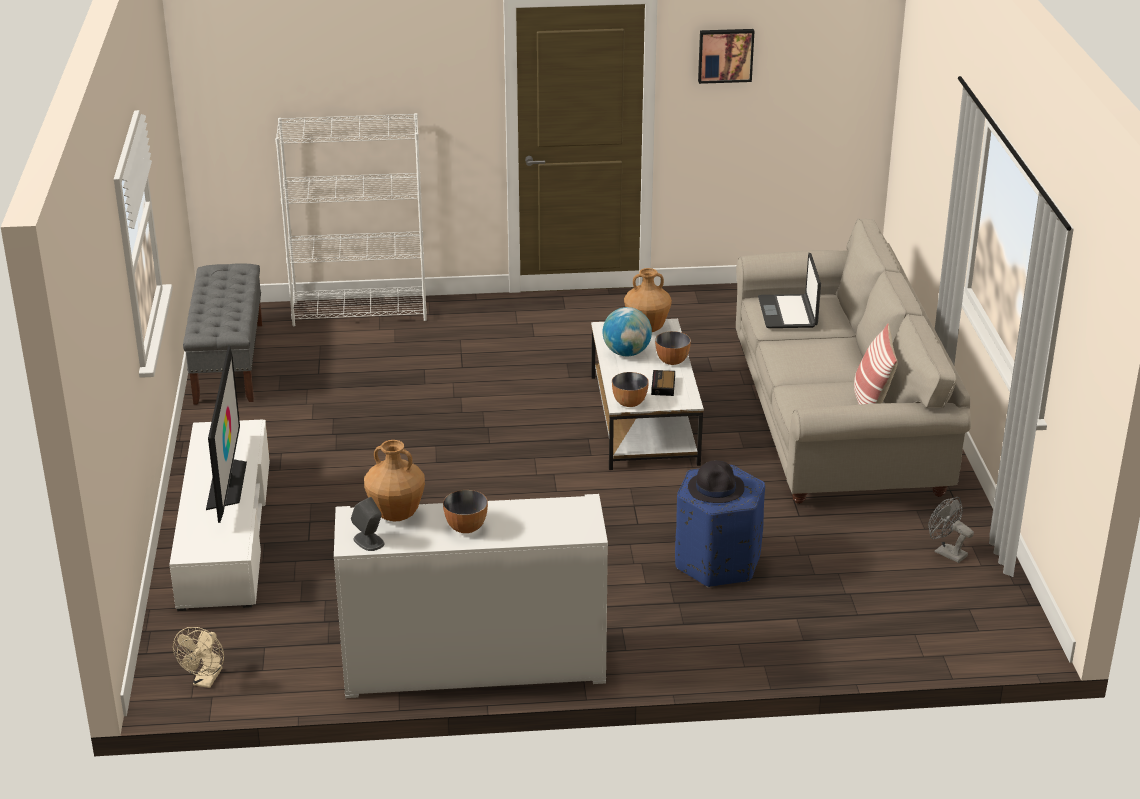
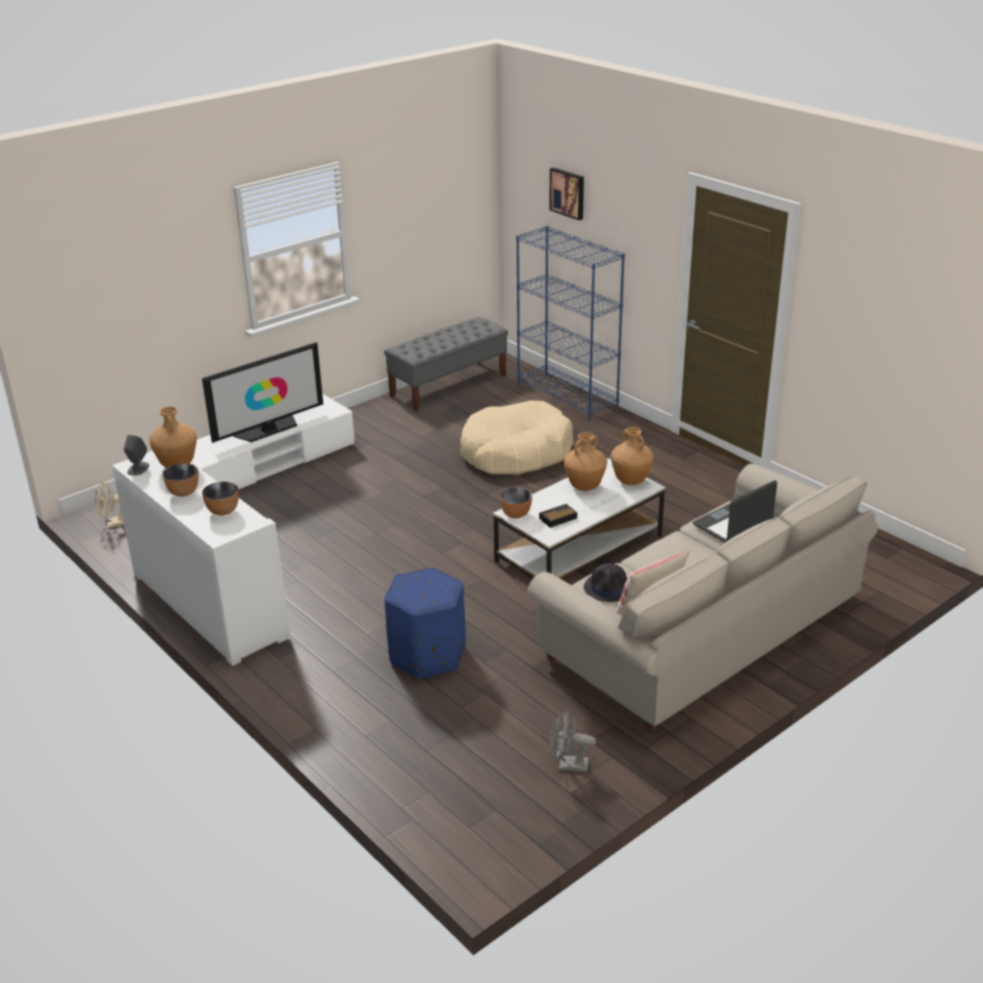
camera: 55 degrees right, 0 degrees up
(360, 311) = (567, 396): white bookcase -> blue bookcase
(428, 382) = (515, 453): none -> beige dog bed
(626, 353) = (584, 487): globe -> brown vase
(672, 361) = (598, 508): bowl -> bowl (223, 511)
(716, 488) = (418, 587): black hat -> black hat (609, 588)
(725, 55) = (848, 284): picture -> picture (568, 193)
(946, 552) = (568, 765): grey fan -> grey fan turned 90 degrees counterclockwise

